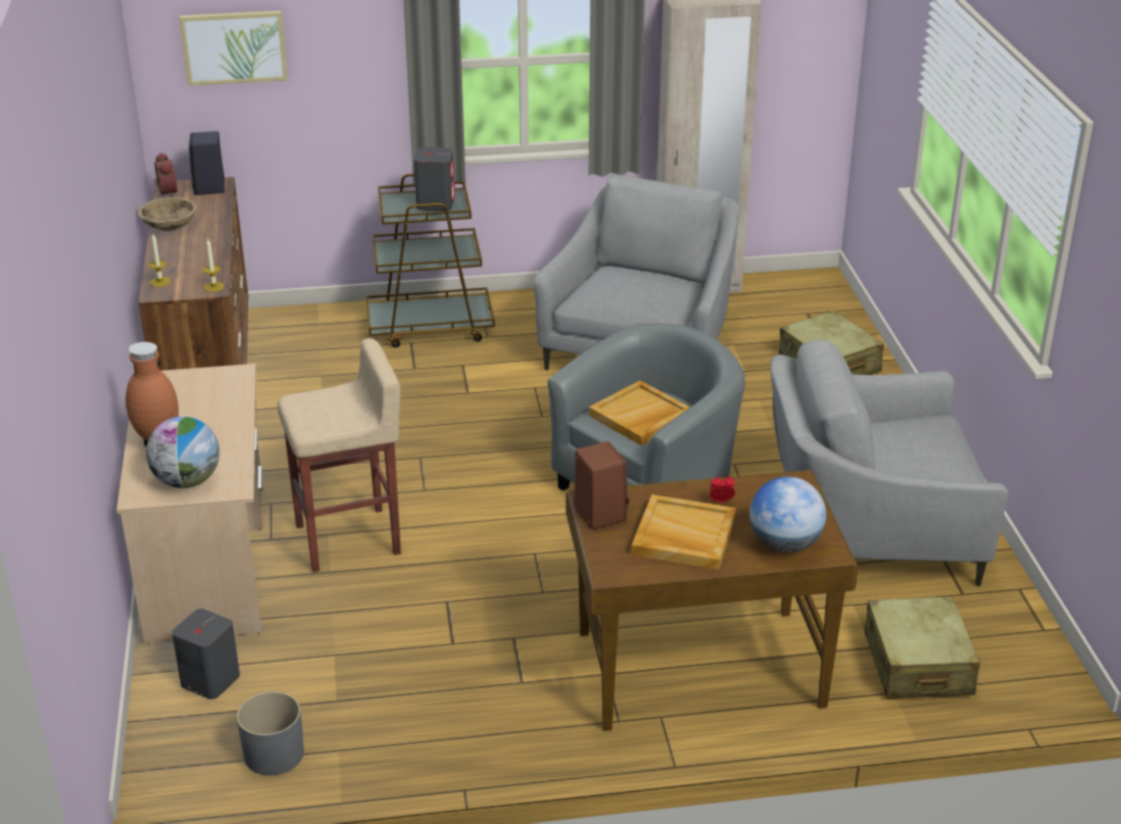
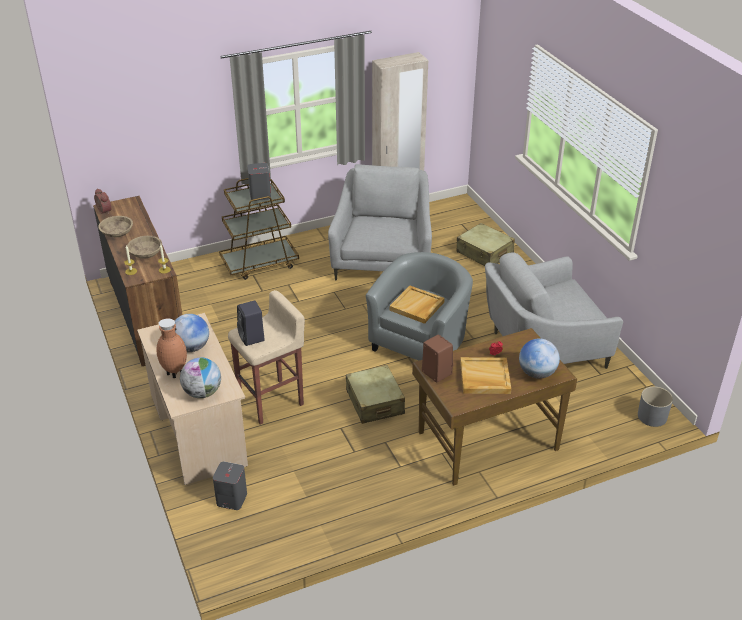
camera: 15 degrees left, 5 degrees up
(197, 260) = (146, 254): none -> beige bowl
(206, 411) = (191, 347): none -> globe
(210, 188) = (128, 205): black speaker -> black speaker (252, 338)
(234, 47) = (133, 121): picture -> none
(273, 754) = (286, 534): grey planter -> grey planter (652, 416)
(917, 664) = (593, 417): beige suitcase -> beige suitcase (375, 402)

